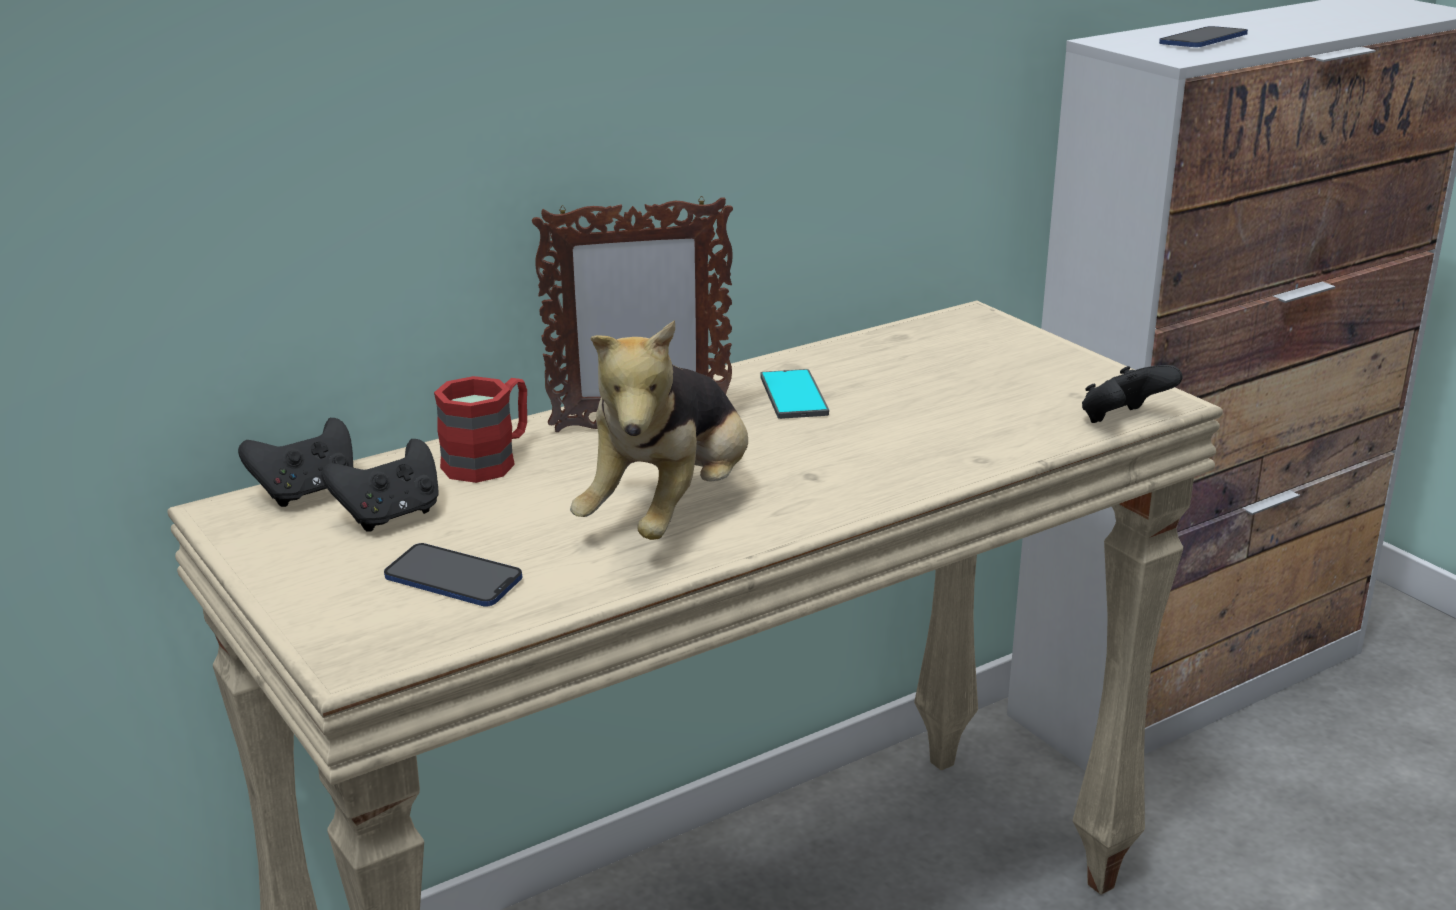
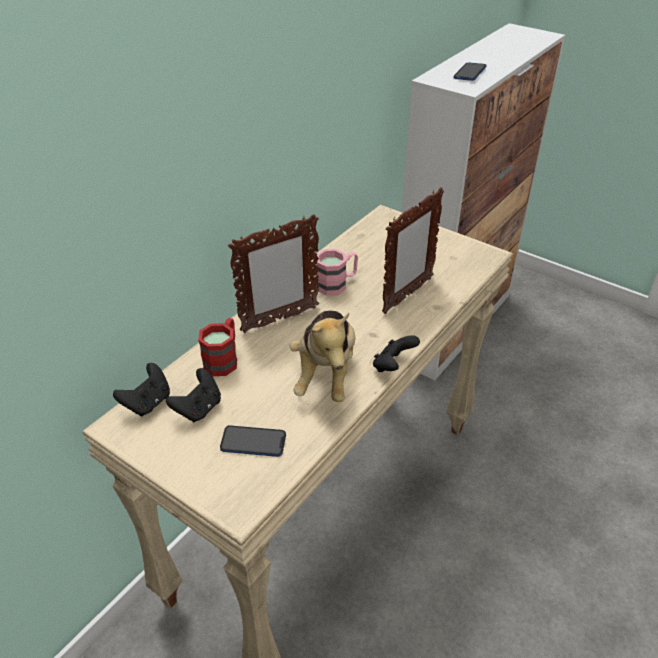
camera: 20 degrees left, 15 degrees up
(794, 396) = (337, 284): phone -> pink mug
(928, 433) = (407, 295): none -> picture frame
(1123, 421) = (480, 270): black game controller -> black game controller (393, 366)

